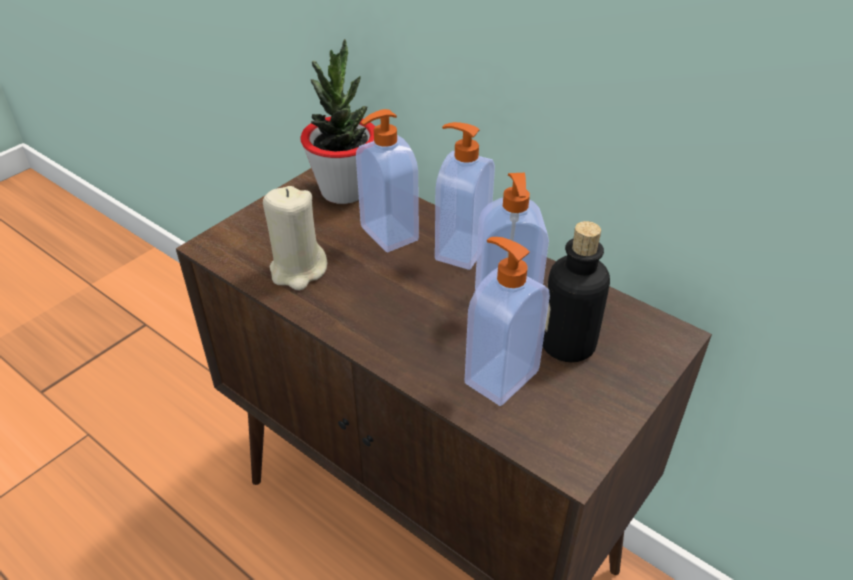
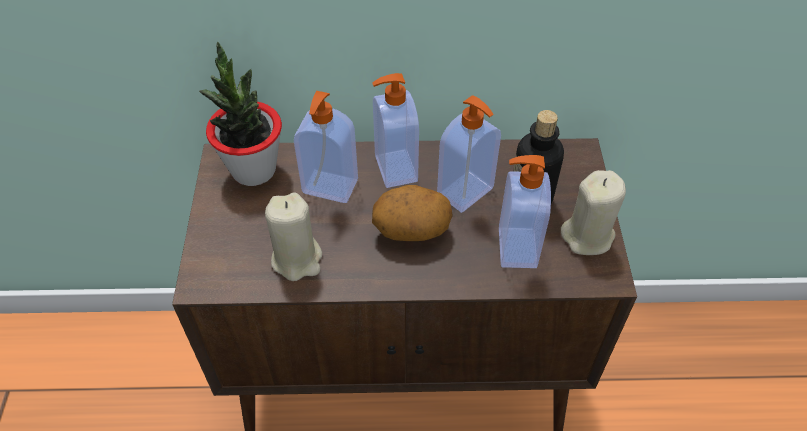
camera: 40 degrees left, 10 degrees up
(418, 305) = (412, 230): none -> potato
(592, 413) = (587, 236): none -> beige candle

